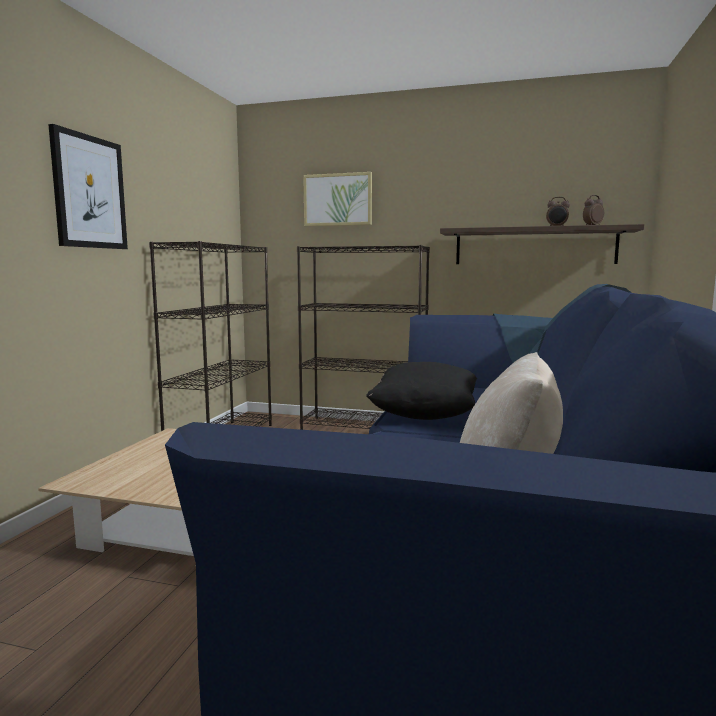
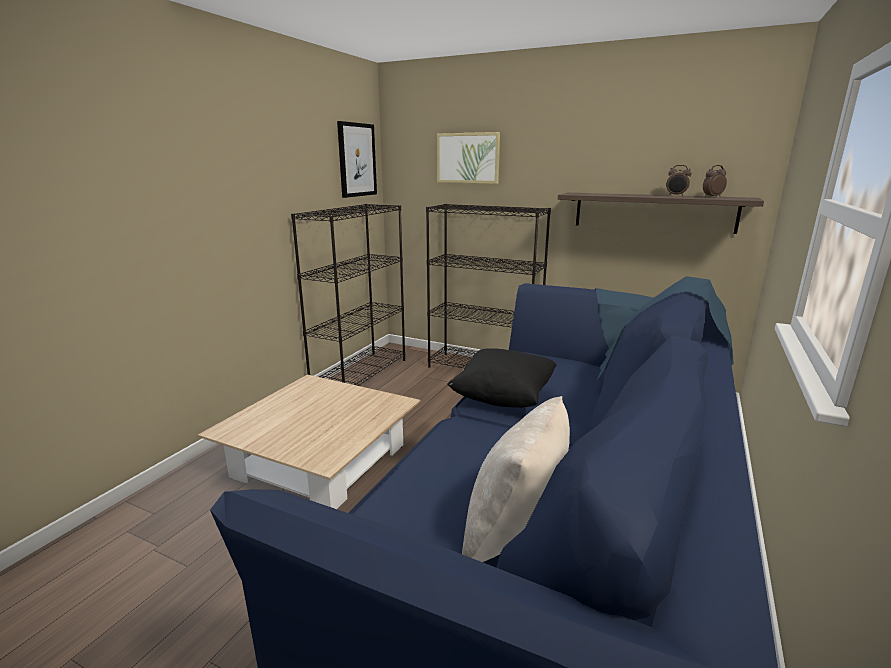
camera: 10 degrees right, 10 degrees up
(89, 192) = (234, 180): picture -> picture (357, 160)

